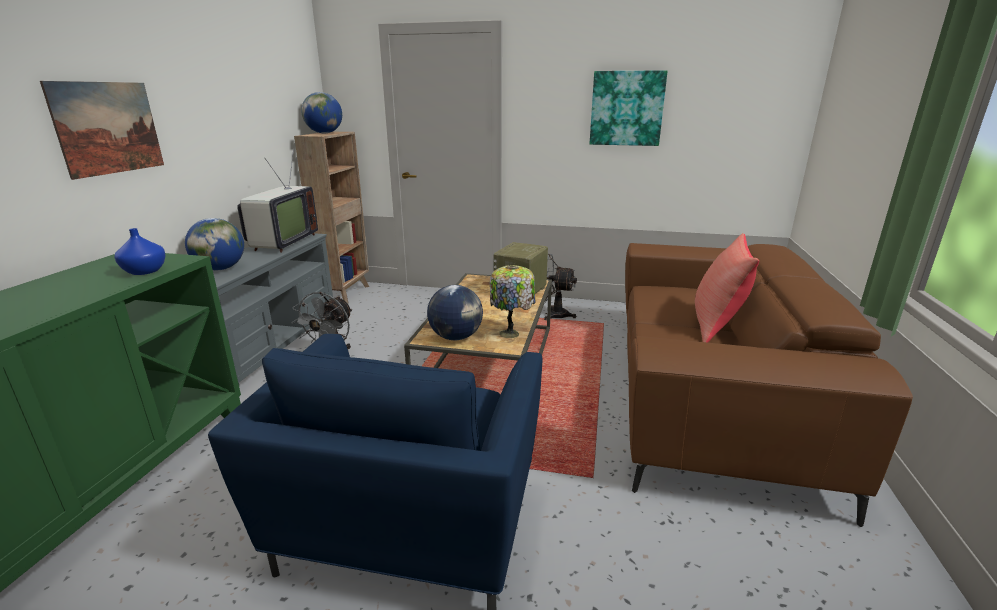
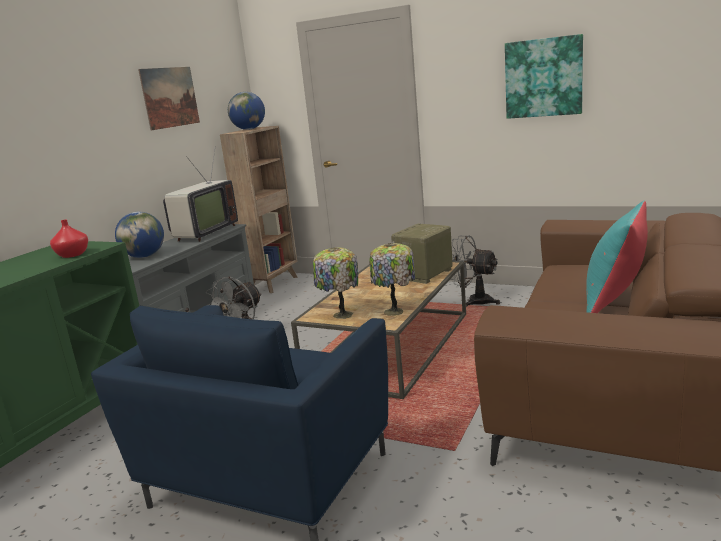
camera: 15 degrees right, 5 degrees down
(108, 128) = (55, 140): picture -> picture (170, 97)
(145, 271) = (73, 254): blue vase -> red vase
(456, 337) = (341, 315): globe -> table lamp
(716, 325) = (615, 301): red pillow -> turquoise pillow

